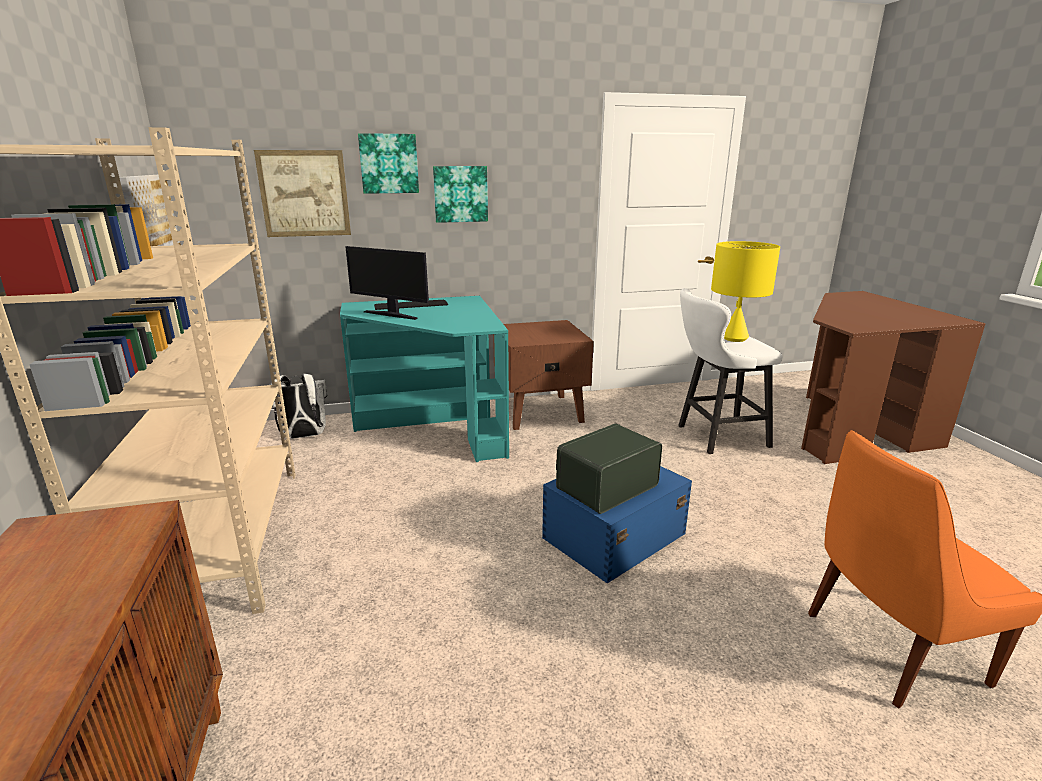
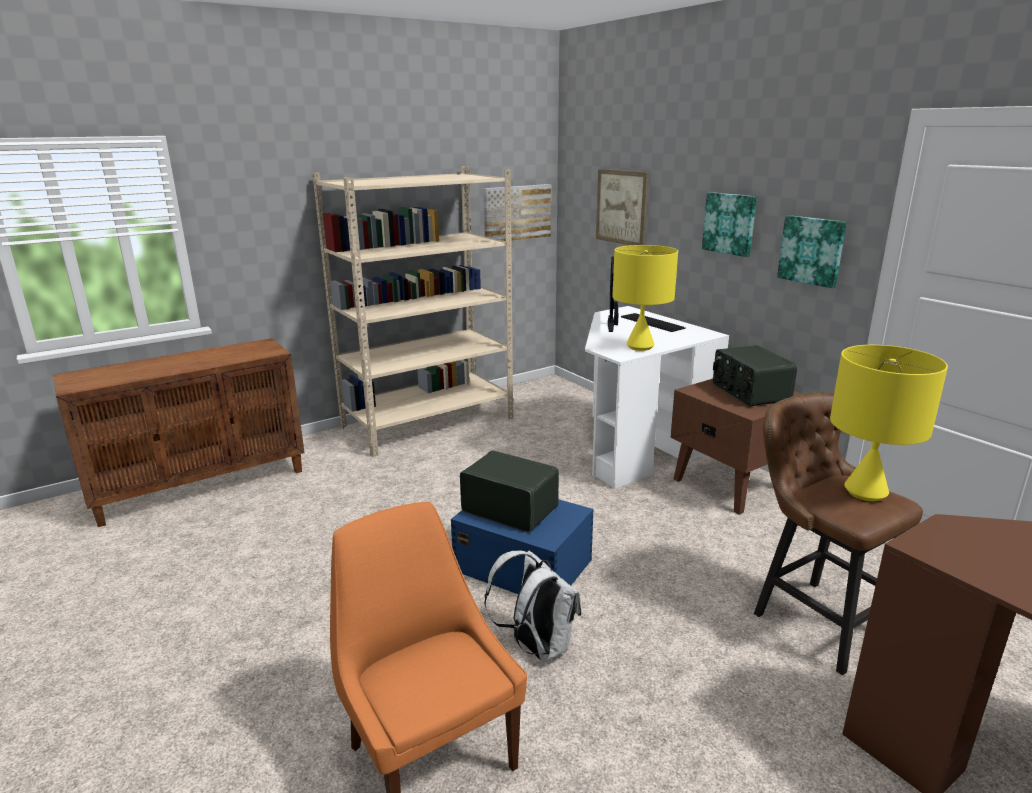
camera: 70 degrees right, 0 degrees up
(303, 436) = (567, 403): white backpack -> white backpack (536, 646)
(389, 163) = (678, 187): picture -> picture (812, 250)
(434, 428) = (633, 443): turquoise desk -> white desk
(477, 318) = (640, 347): none -> yellow table lamp
(541, 330) = (749, 393): none -> radio
(713, 437) = (811, 615): white stool -> brown stool

